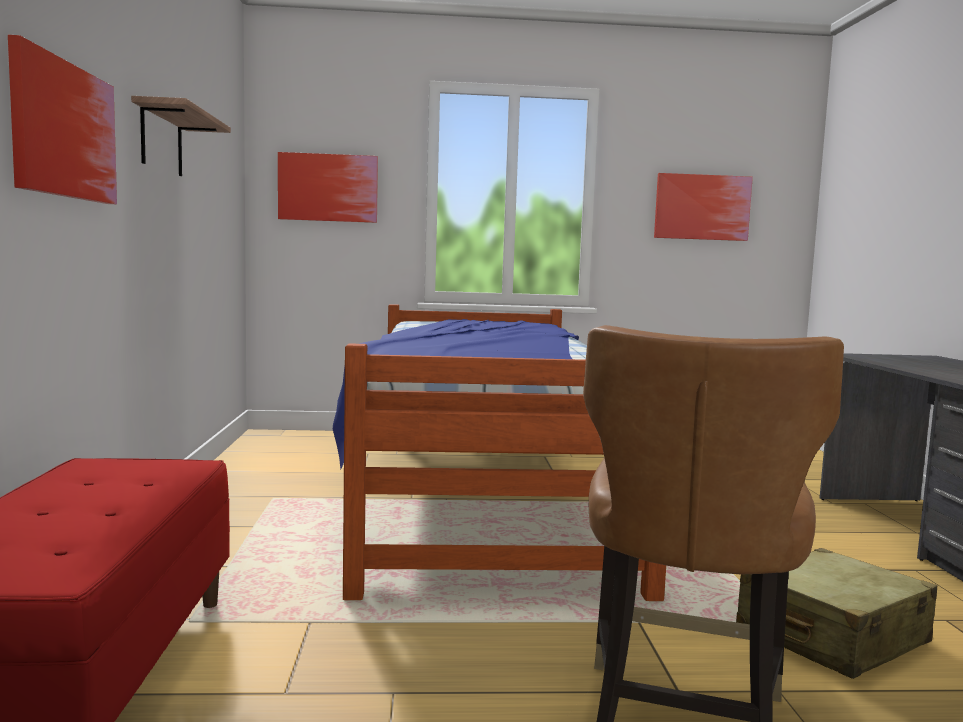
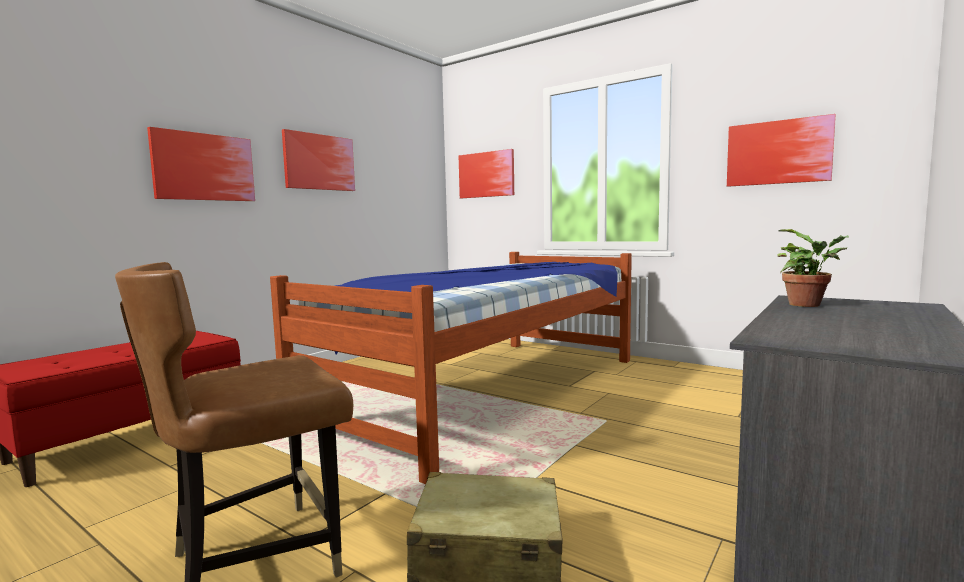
camera: 40 degrees right, 0 degrees up
(161, 141) = (319, 162): shelf -> picture
(886, 360) = (809, 305): none -> potted plant

